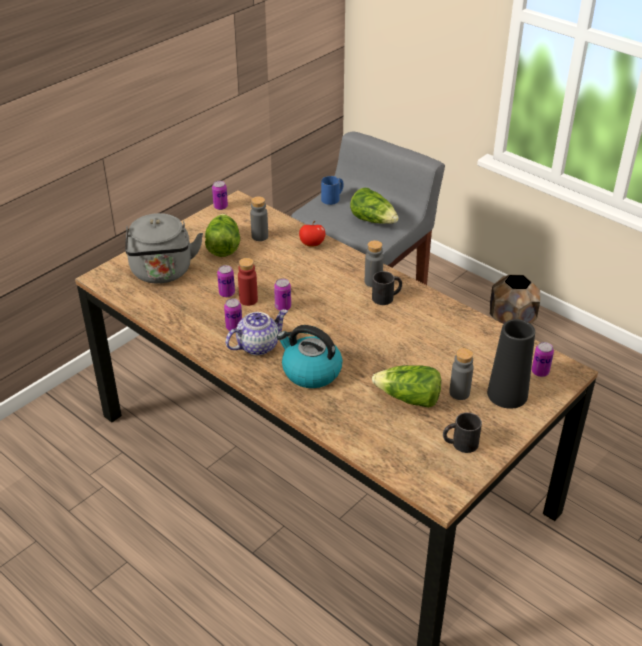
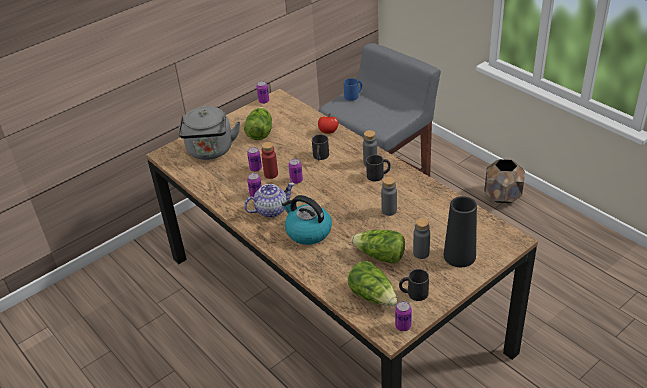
camera: 10 degrees right, 0 degrees up
(260, 236) = (289, 125): grey bottle -> grey bottle (389, 210)
(308, 276) = (320, 157): none -> black mug
(373, 220) = (382, 114): lettuce -> lettuce (373, 296)
(540, 372) = (490, 239): can -> can (403, 326)

